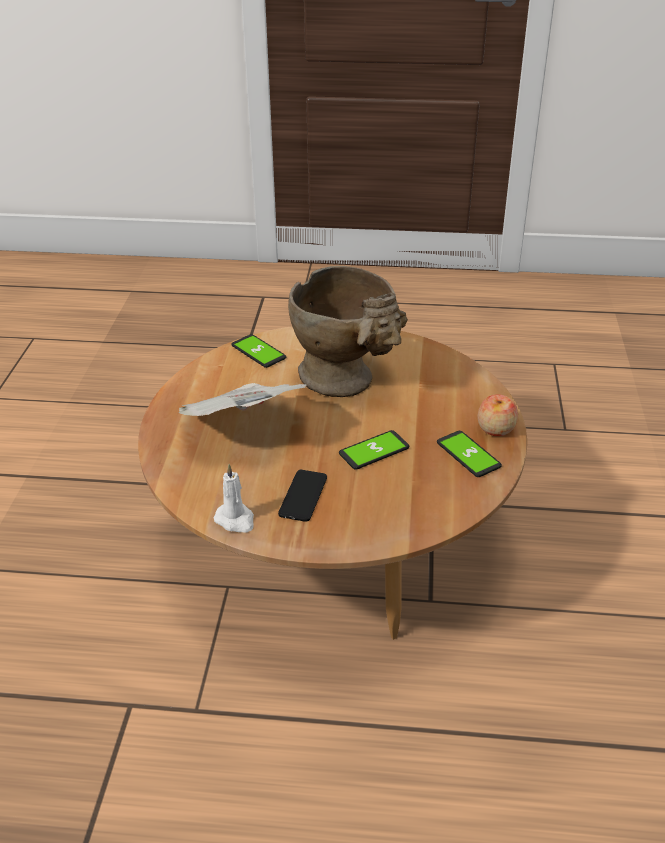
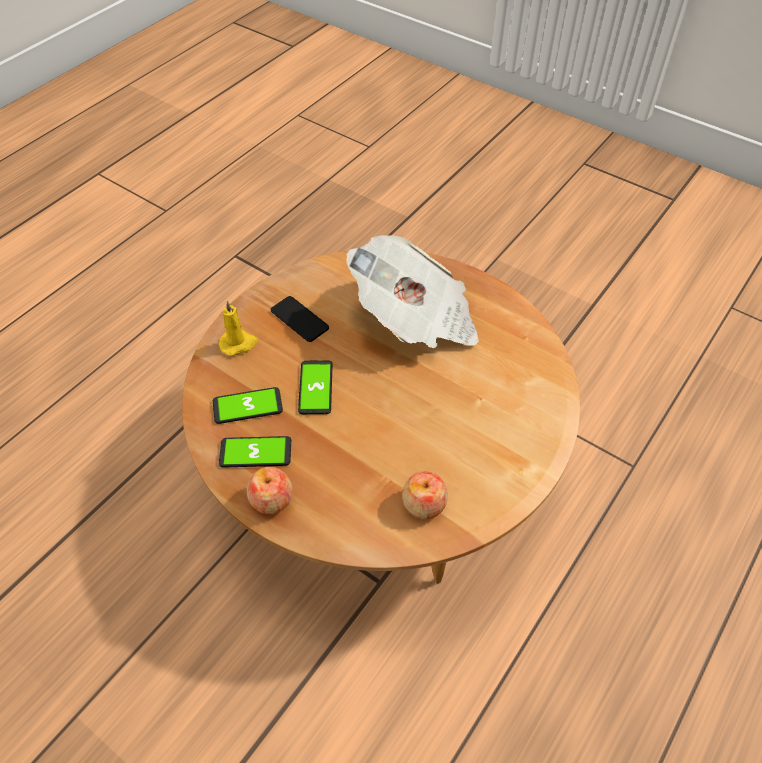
camera: 120 degrees right, 15 degrees up
(236, 520) = (306, 274): white candle -> none
(258, 352) = (533, 374): phone -> phone (247, 406)
(347, 382) = (432, 420): beige vase -> none
(369, 522) = (238, 343): none -> yellow candle
(422, 363) = (424, 504): none -> apple

